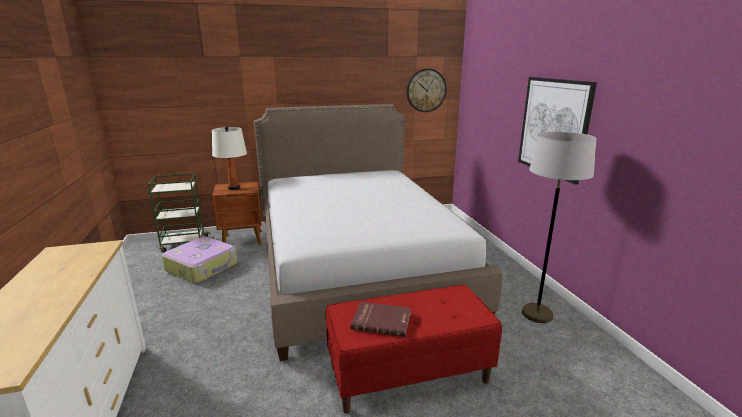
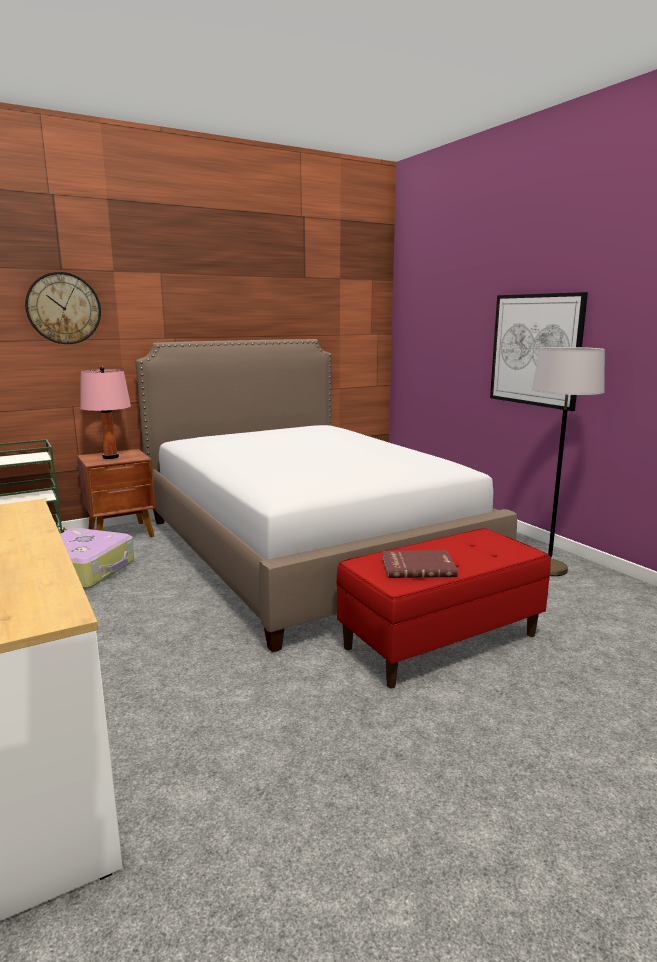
camera: 15 degrees left, 5 degrees down
(234, 188) = (111, 457): white table lamp -> pink table lamp
(426, 90) = (353, 322): wall clock -> wall clock (63, 308)

